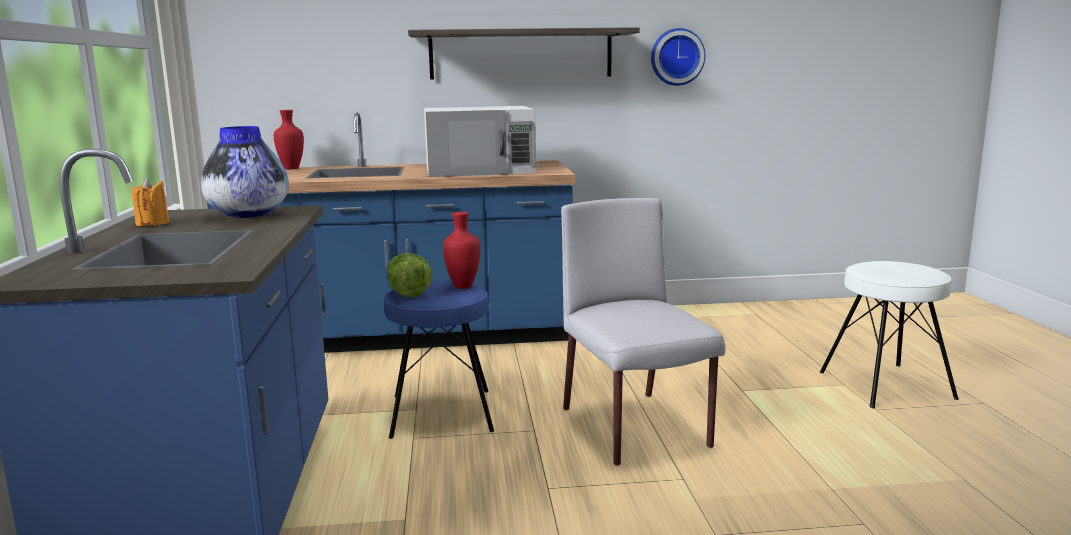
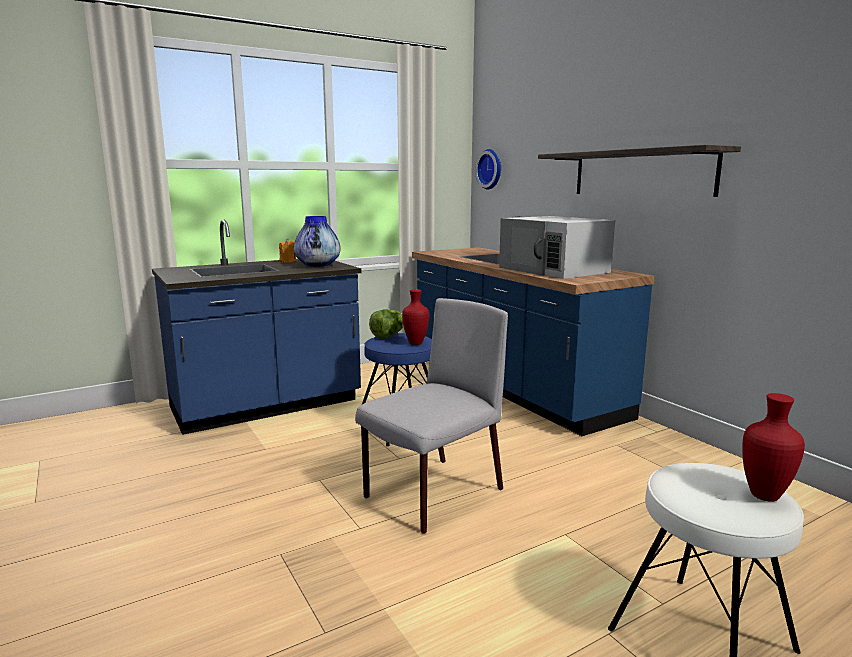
camera: 65 degrees right, 0 degrees up
(292, 168) = (492, 251): red vase -> red vase (766, 496)
(676, 57) = (795, 176): wall clock -> wall clock (491, 169)

